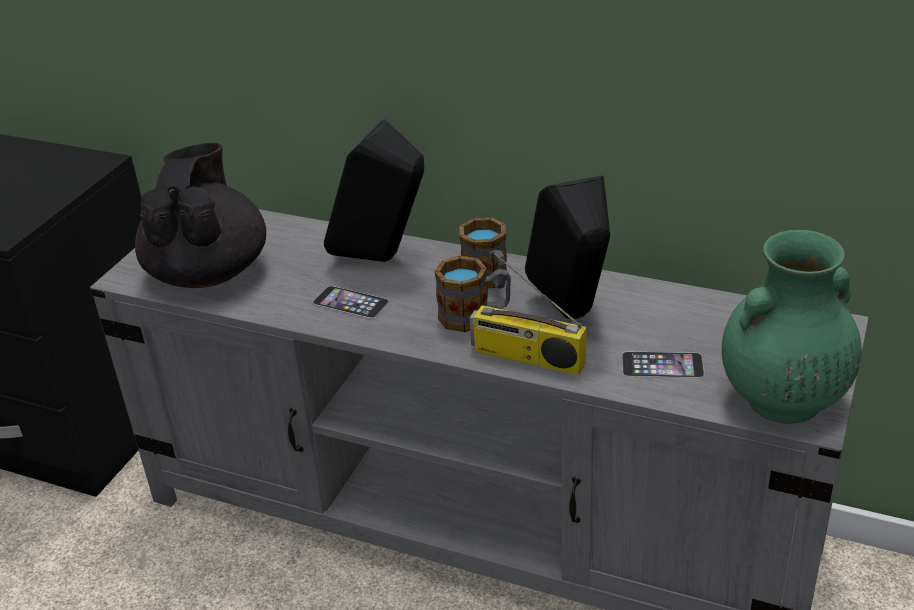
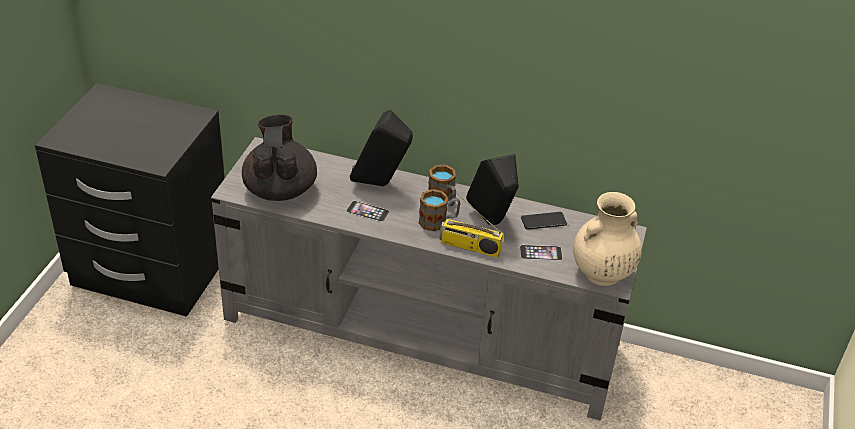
camera: 10 degrees left, 5 degrees up
(669, 311) = (543, 221): none -> phone
(781, 401) = (601, 274): green vase -> beige vase

